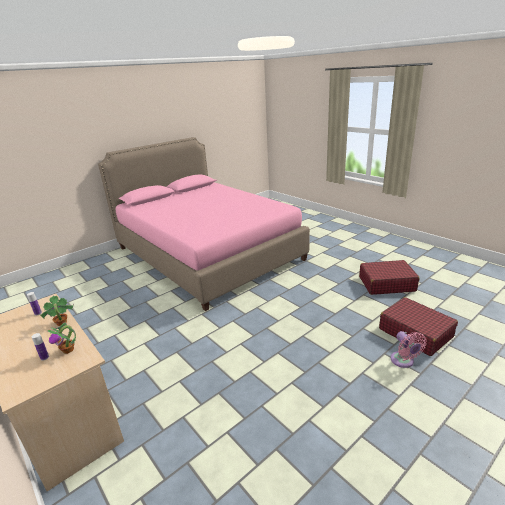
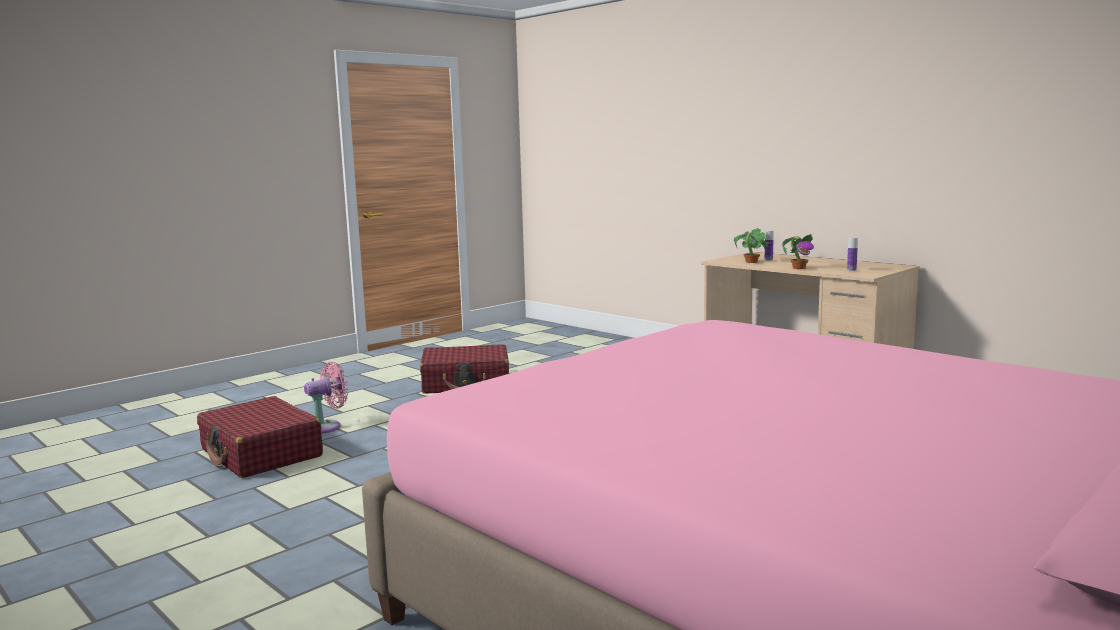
camera: 175 degrees right, 15 degrees down
(386, 284) = (193, 534): red suitcase -> red suitcase (466, 383)
(403, 361) = (326, 427): pink fan -> pink fan turned 75 degrees clockwise

